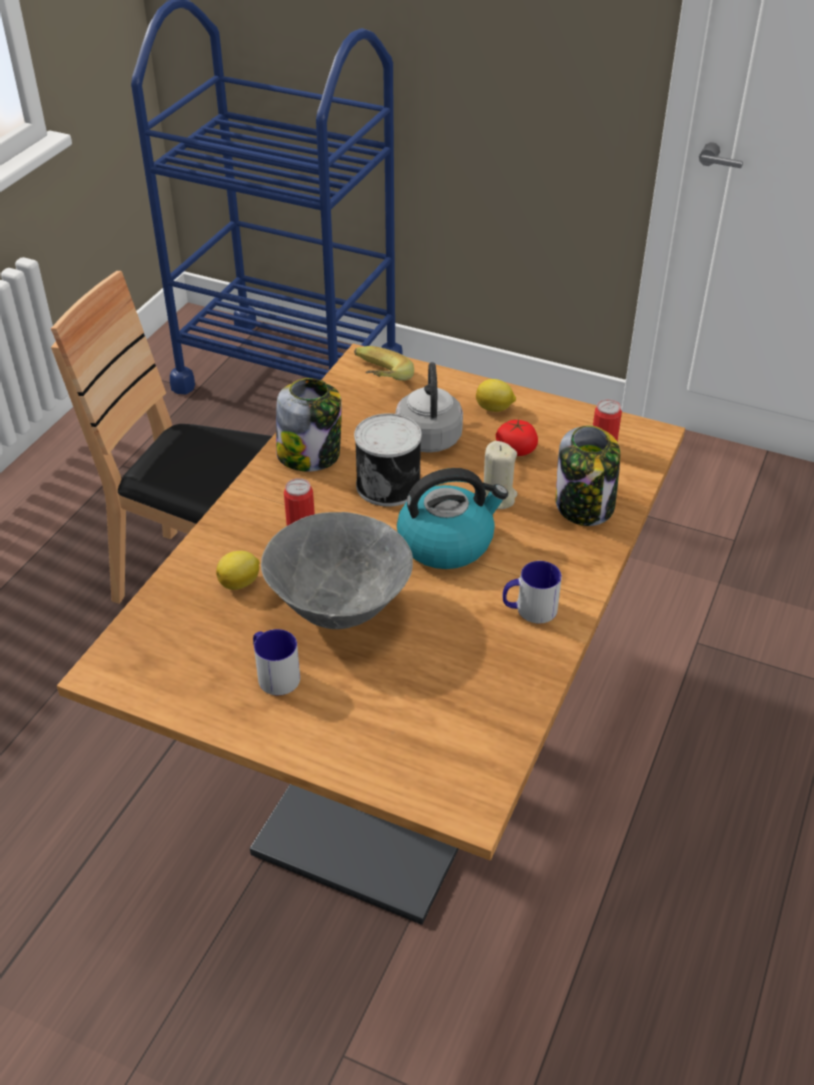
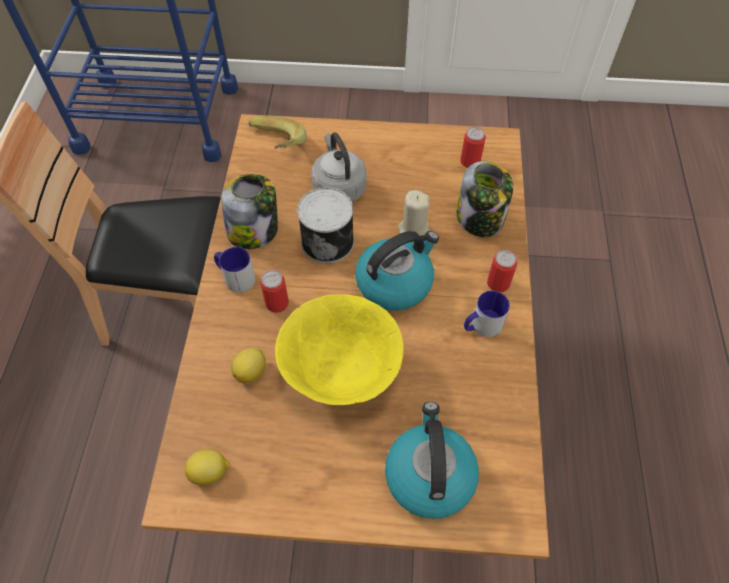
camera: 20 degrees left, 15 degrees up
(274, 674) = (316, 451): mug -> mug (235, 277)
(341, 610) = (342, 372): grey bowl -> yellow bowl
(389, 731) = (429, 474): none -> kettle
(495, 408) = (377, 148): lemon -> lemon (210, 472)
(516, 449) = (409, 181): tomato -> none
(572, 574) = (498, 283): none -> can

